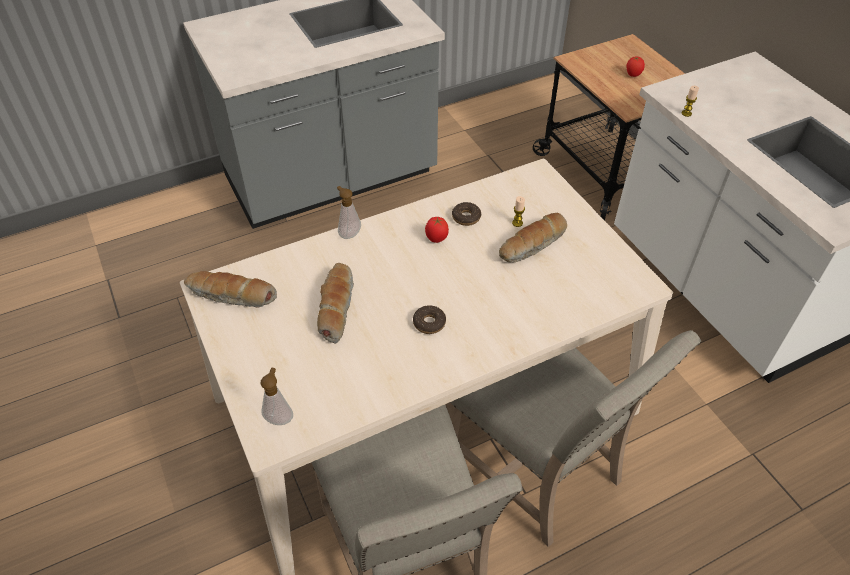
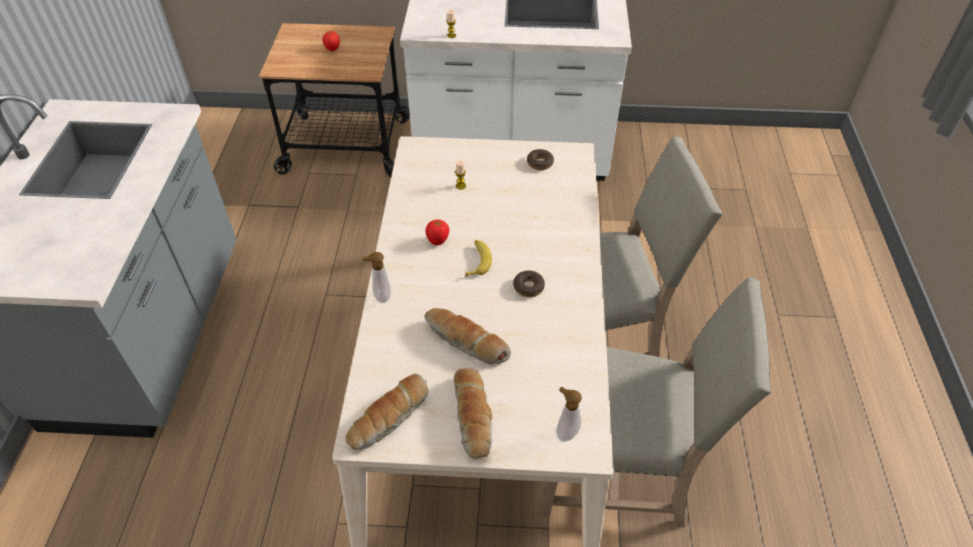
camera: 60 degrees left, 0 degrees up
(434, 275) = (477, 261): none -> banana
(466, 217) = (428, 212): donut -> donut (540, 163)
(533, 245) = (492, 189): bread -> bread (474, 418)

